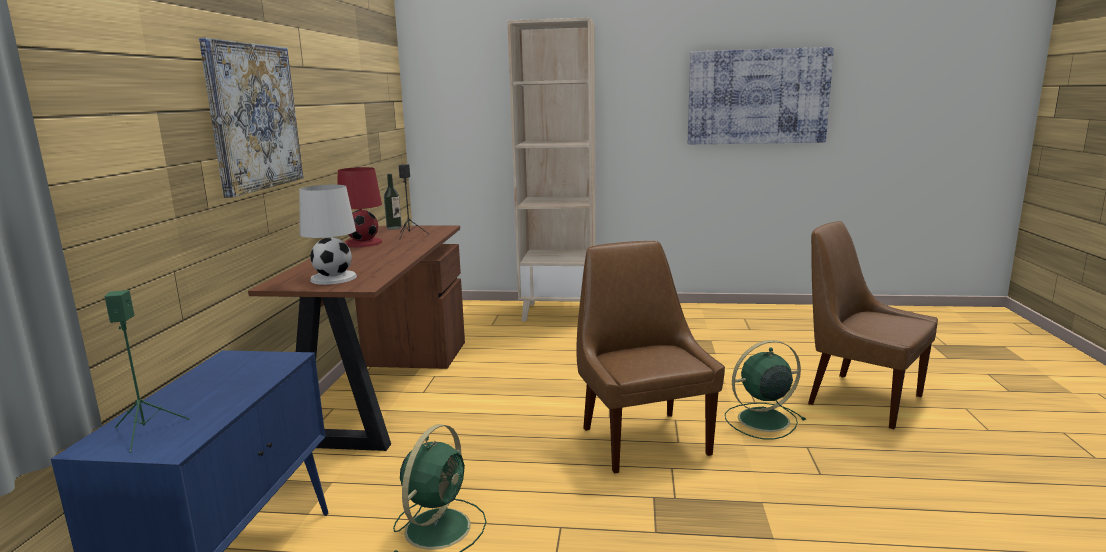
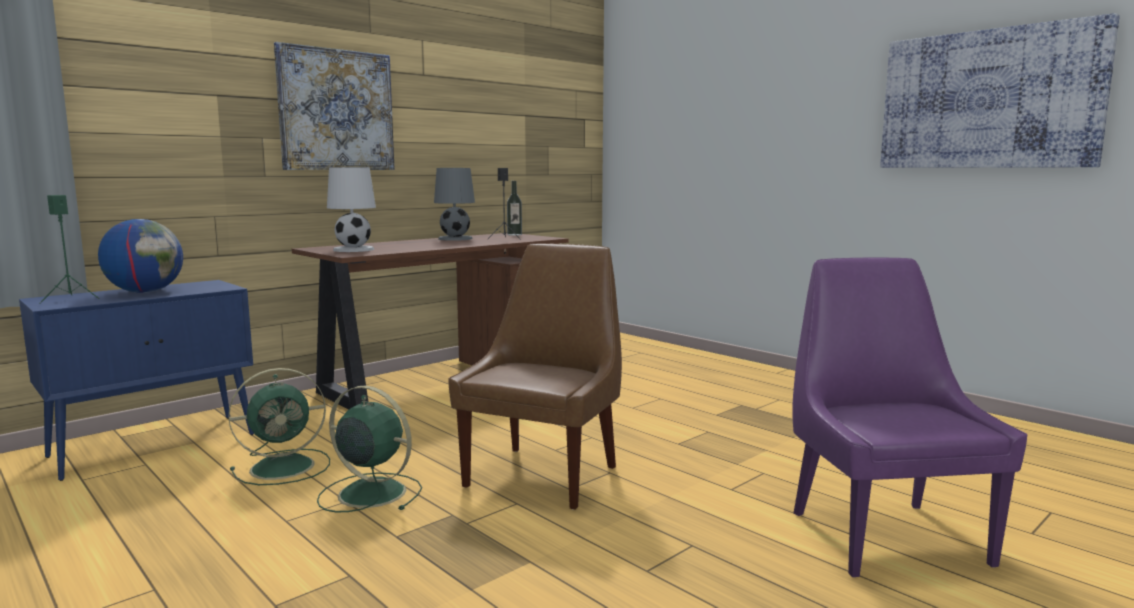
camera: 40 degrees right, 5 degrees down
(210, 392) = (145, 292): none -> globe
(363, 243) = (455, 238): red table lamp -> grey table lamp
(560, 312) = (703, 363): beige bookcase -> none
(761, 420) = (698, 505): green fan -> green fan (369, 493)
(860, 399) = (884, 534): brown chair -> purple chair

